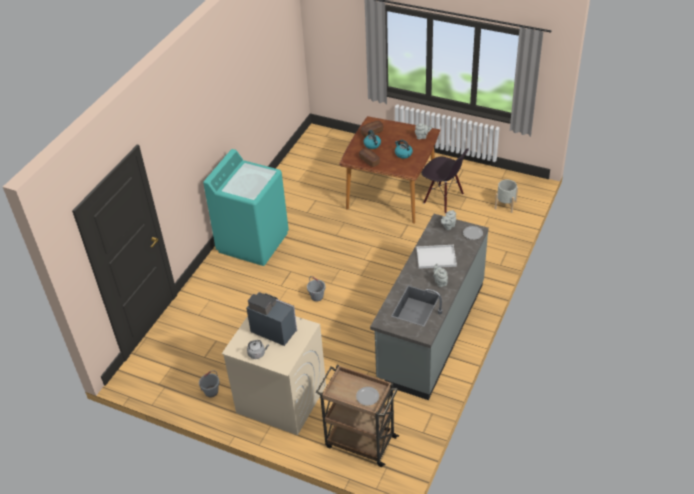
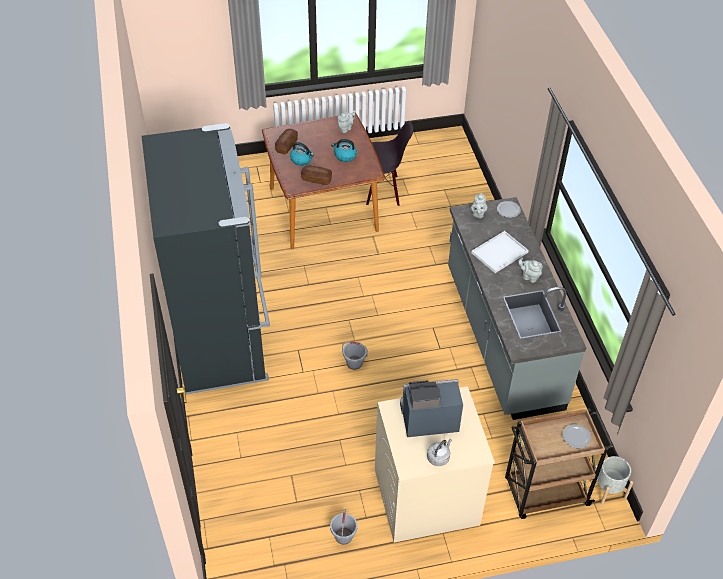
camera: 40 degrees left, 5 degrees up
(253, 242) = (222, 338): turquoise washing machine -> black fridge
(505, 205) = (448, 170): grey planter -> grey planter (608, 489)

